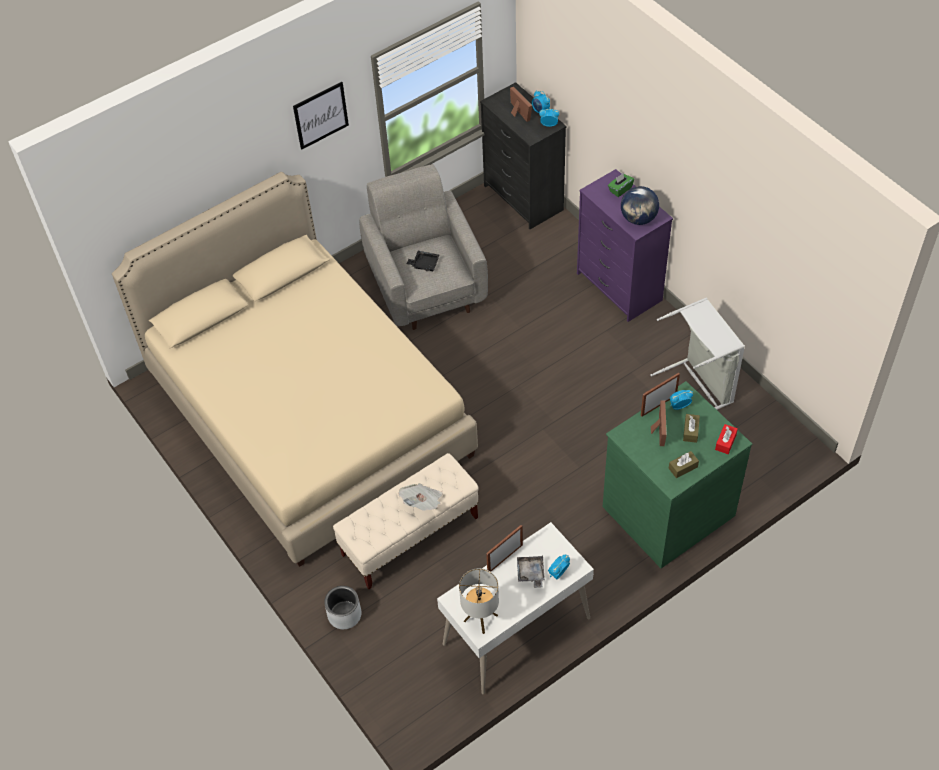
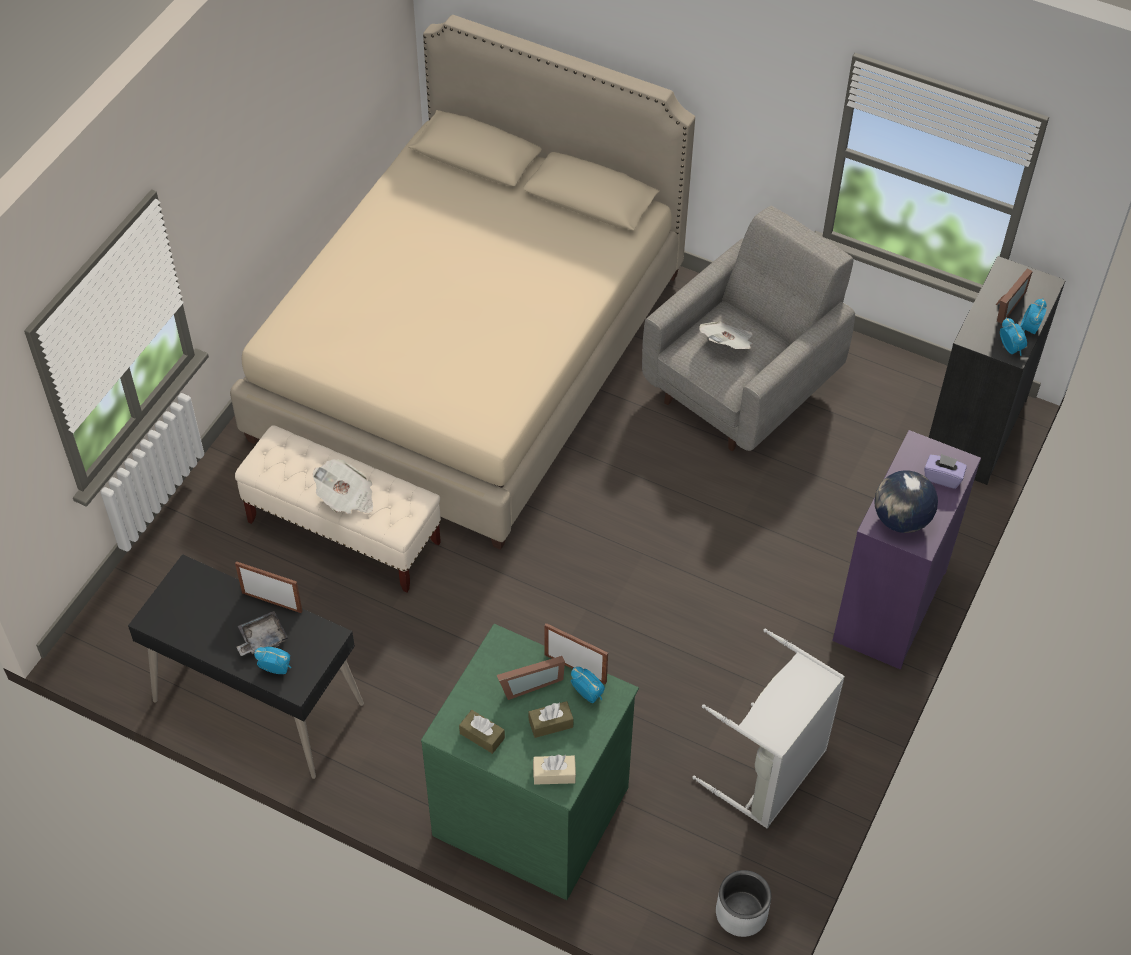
camera: 60 degrees right, 0 degrees up
(321, 115) = (755, 69): picture -> none
(344, 614) = (203, 513): grey planter -> grey planter (741, 913)
(424, 264) = (727, 345): black tray -> newspaper
(480, 618) = (172, 610): table lamp -> none
(517, 632) = (258, 703): white desk -> black desk
(620, 189) = (942, 477): green tissue box -> purple tissue box
(725, 442) = (554, 774): red tissue box -> beige tissue box

